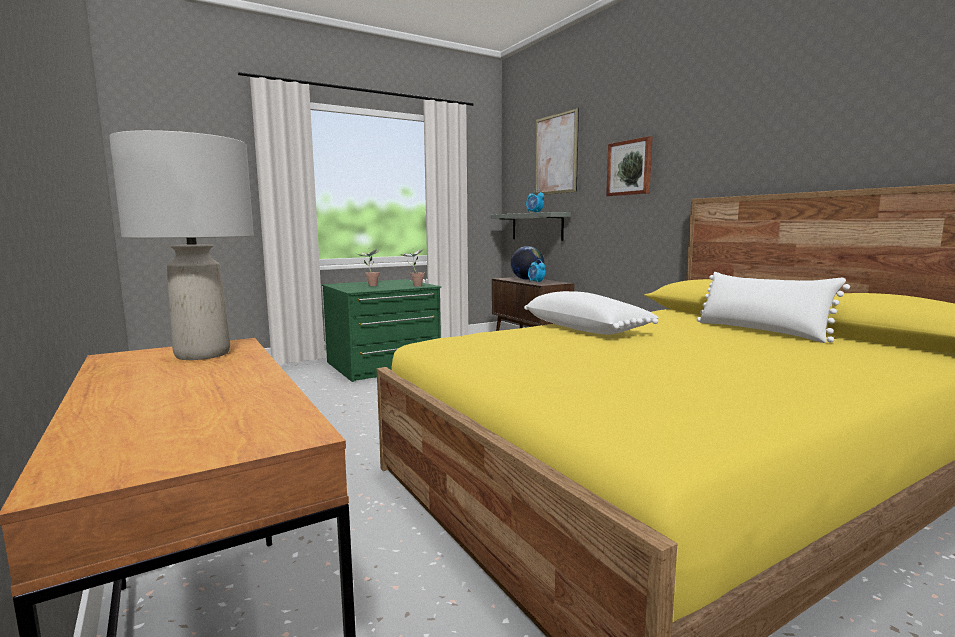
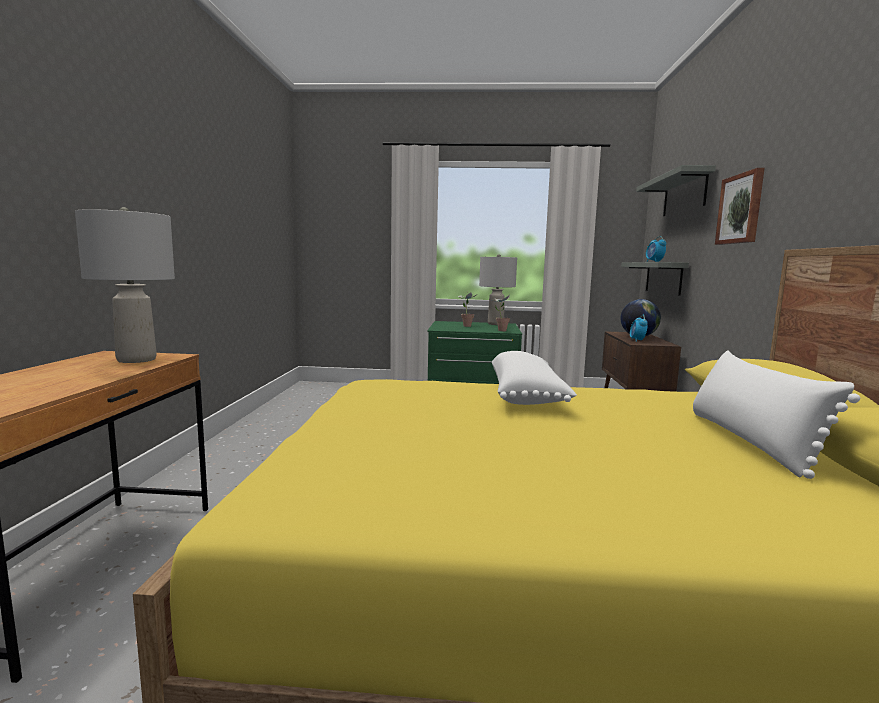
camera: 35 degrees right, 0 degrees up
(391, 281) = (495, 324): none -> grey table lamp
(556, 154) = (684, 194): picture -> grey shelf

